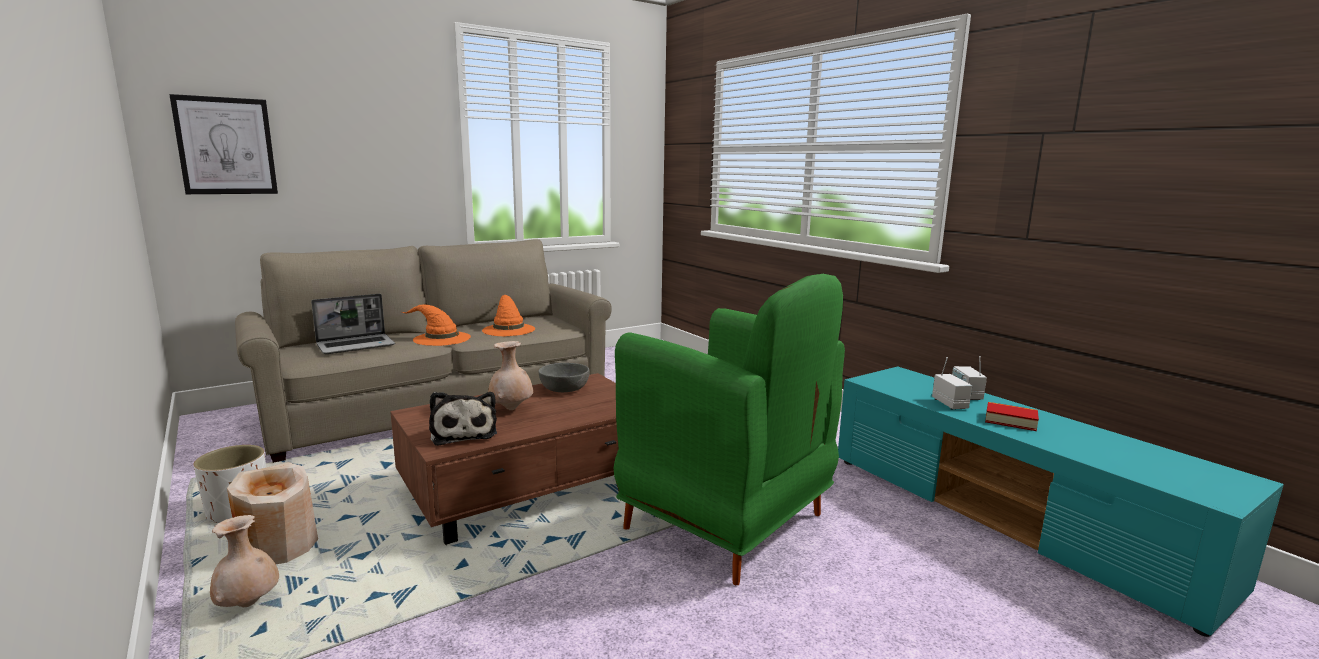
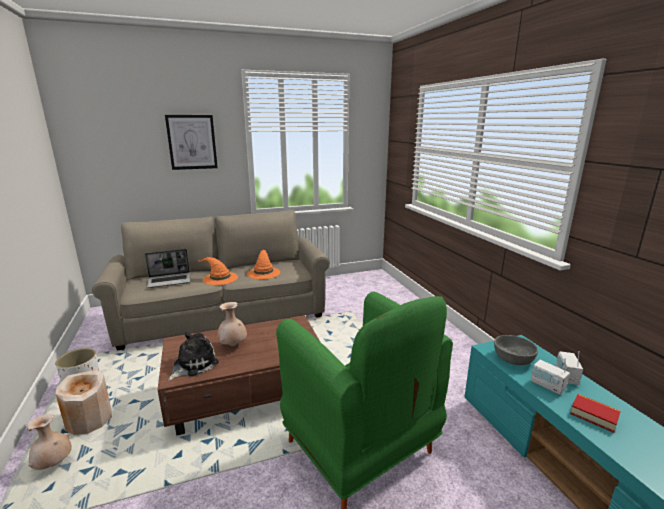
camera: 15 degrees right, 5 degrees up
(226, 146) = (107, 157): picture -> picture (192, 142)
(463, 432) = (193, 364): plush toy -> plush toy turned 135 degrees counterclockwise
(564, 388) = (275, 328): grey bowl -> grey bowl (513, 358)
(950, 404) = (547, 386): radio -> radio turned 135 degrees clockwise

